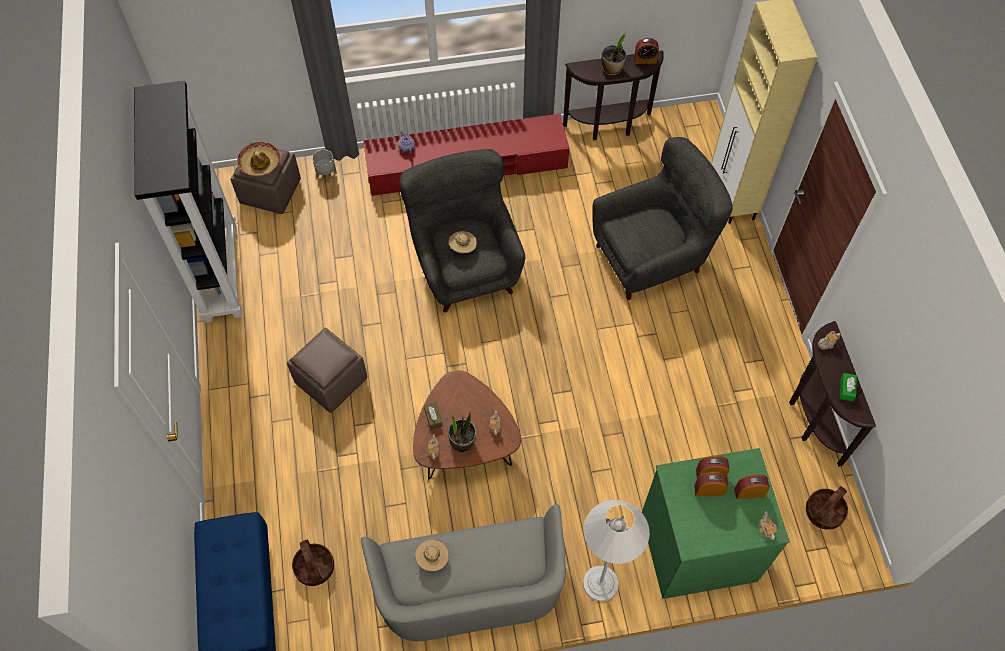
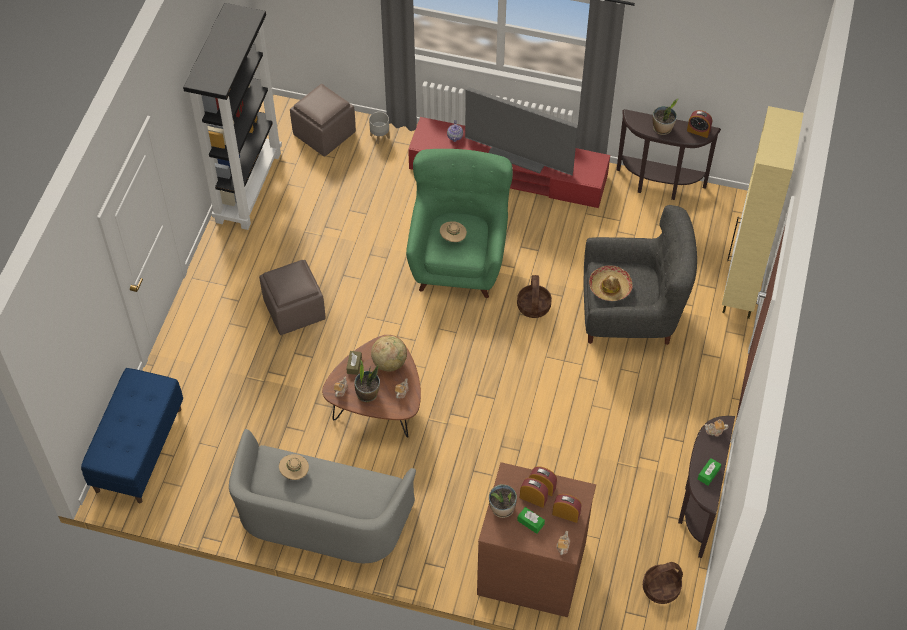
camera: 25 degrees right, 5 degrees down
(260, 163) = (319, 104): hat -> hat (610, 287)
(315, 568) = (206, 450): basket -> basket (534, 306)
(465, 266) = (458, 259): grey armchair -> green armchair
(467, 400) = (389, 362): none -> globe
(477, 143) = (519, 154): none -> television
(600, 583) = (431, 561): white floor lamp -> none
(685, 515) = (502, 509): none -> potted plant
(698, 545) = (532, 566): green dresser -> brown dresser
(721, 517) = (530, 522): none -> green tissue box

